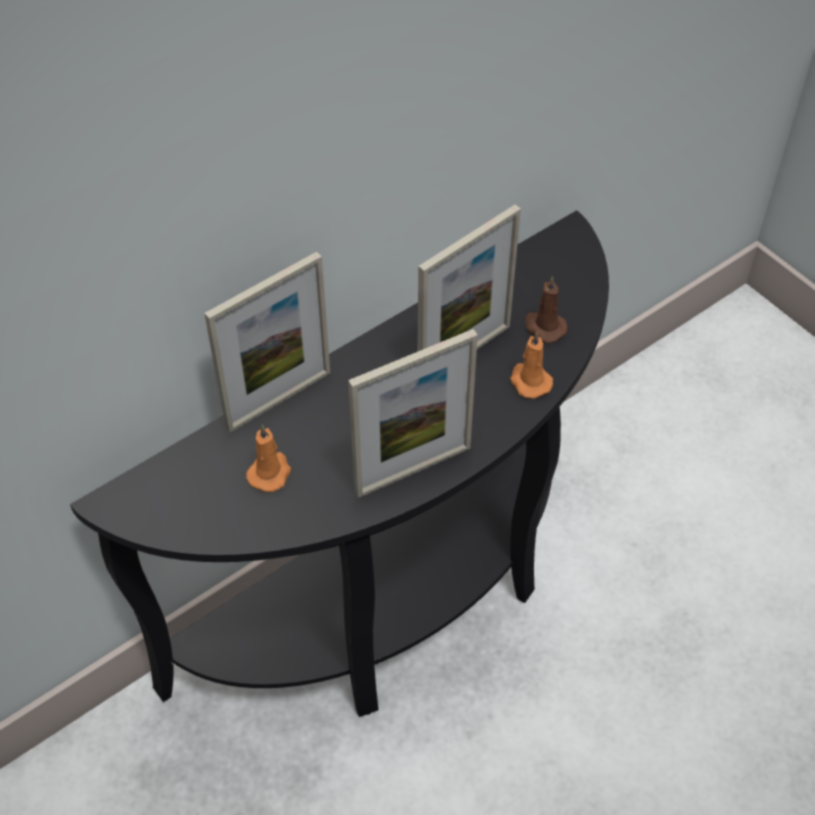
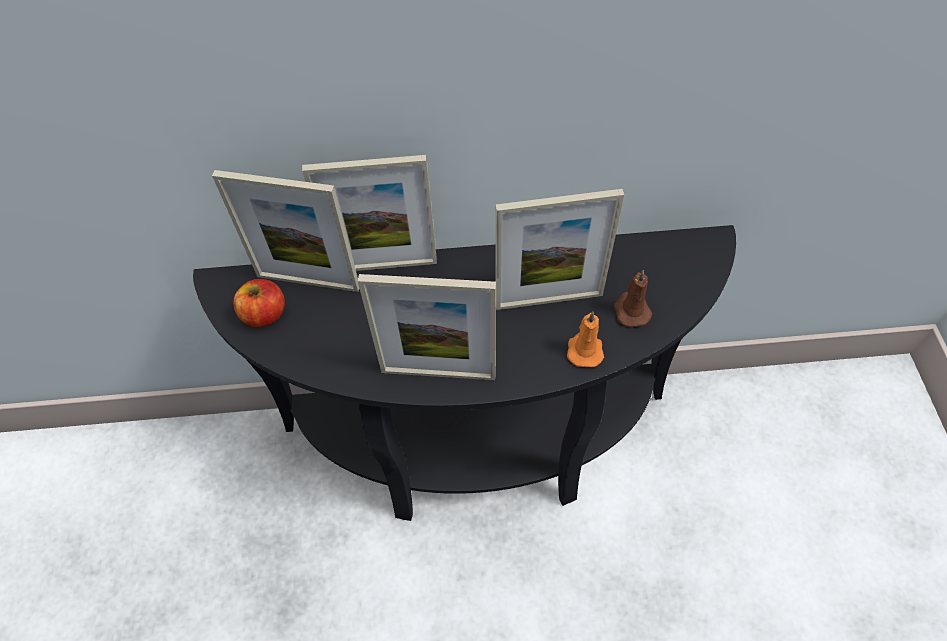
camera: 35 degrees right, 5 degrees up
(191, 507) = (264, 314): none -> apple
(211, 453) = (308, 281): none -> picture frame
(270, 472) = (336, 318): orange candle -> none

